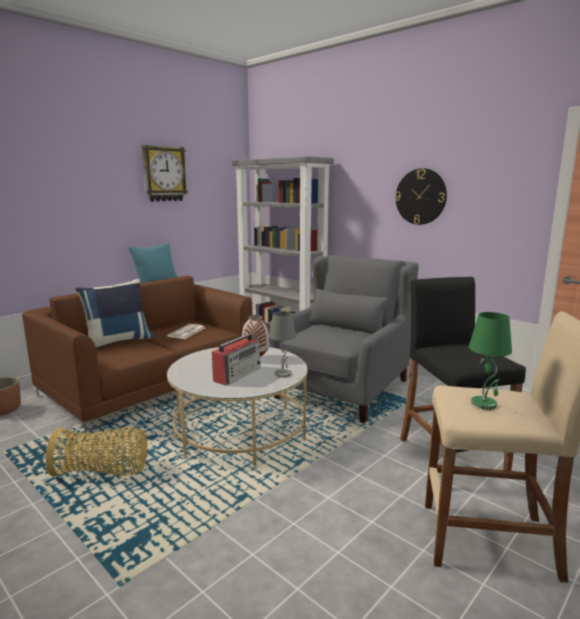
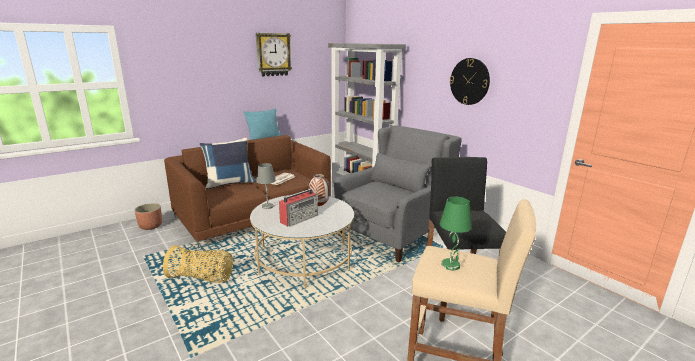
camera: 10 degrees right, 5 degrees up
(283, 374) = (332, 221): grey table lamp -> grey table lamp (267, 206)

